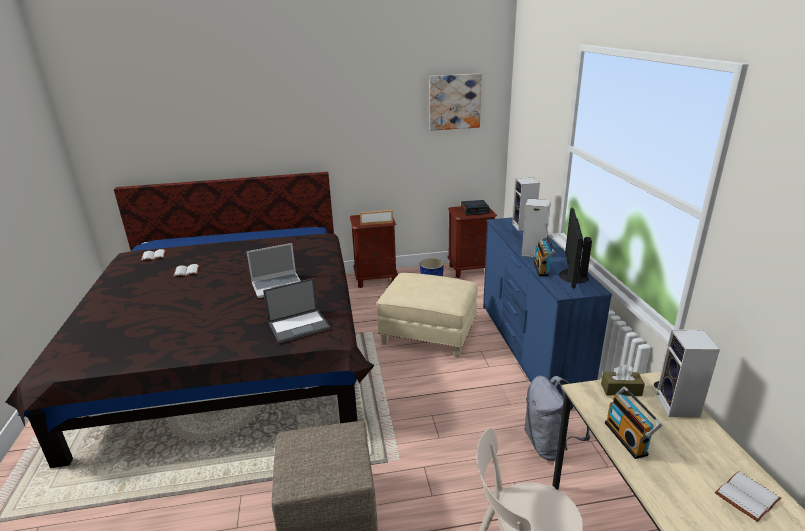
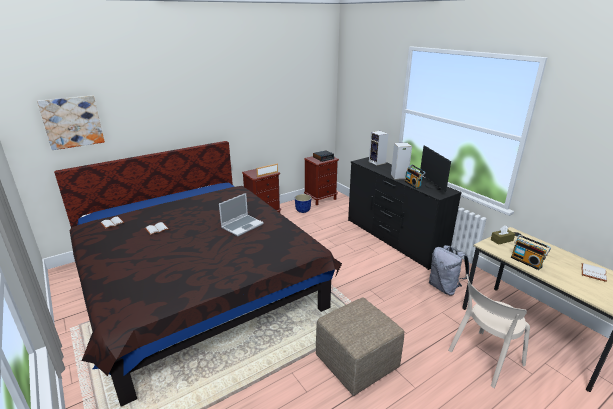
camera: 25 degrees left, 0 degrees up
(299, 325) = (287, 247): laptop -> none
(429, 334) = (328, 243): beige ottoman -> none
(454, 102) = (305, 85): picture -> picture (72, 122)
(529, 349) = (393, 239): blue dresser -> black dresser
(679, 407) = (532, 242): speaker -> none

